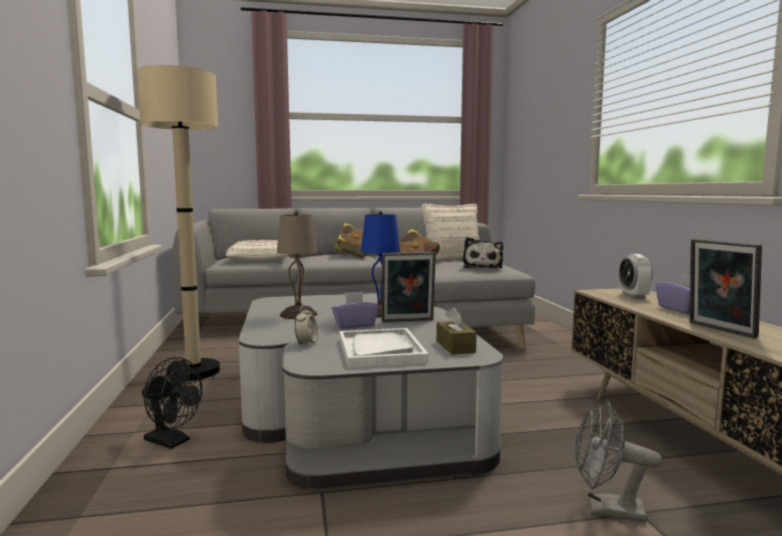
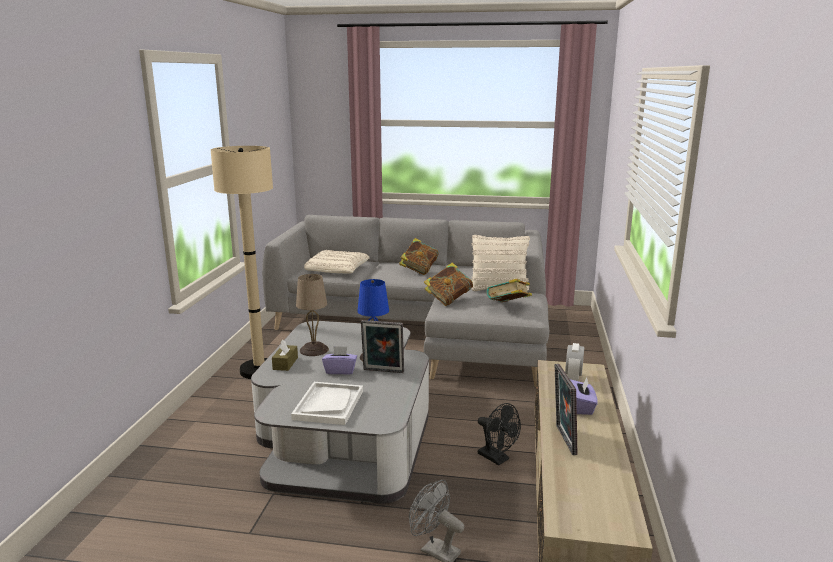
camera: 20 degrees right, 10 degrees up
(172, 441) = (212, 434): black fan -> black fan (497, 458)
(306, 343) = (289, 388): alarm clock -> none
(455, 347) = (382, 410): brown tissue box -> brown tissue box (285, 363)
(482, 267) = (508, 307): plush toy -> book

